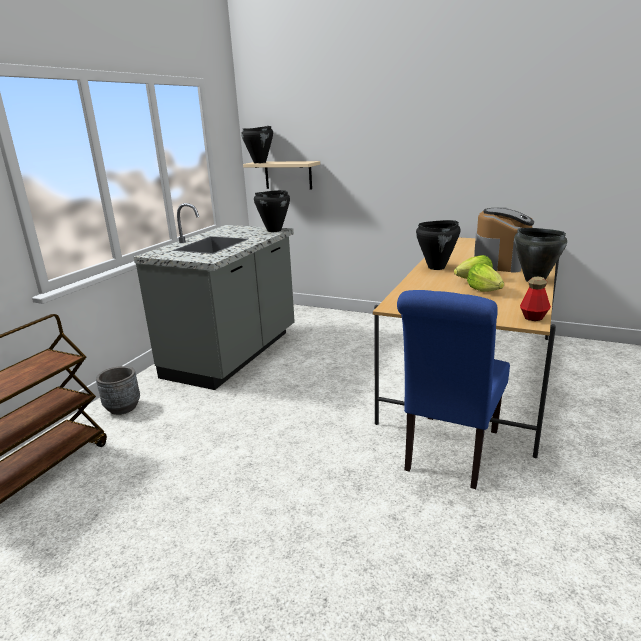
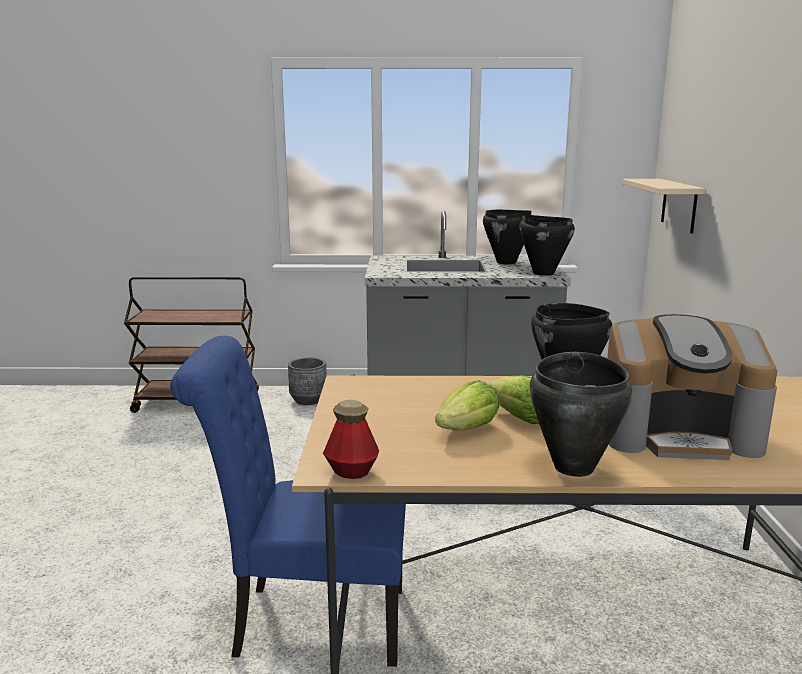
camera: 65 degrees right, 5 degrees down
(260, 162) = (644, 180): black cooking pot -> black cooking pot (506, 262)

